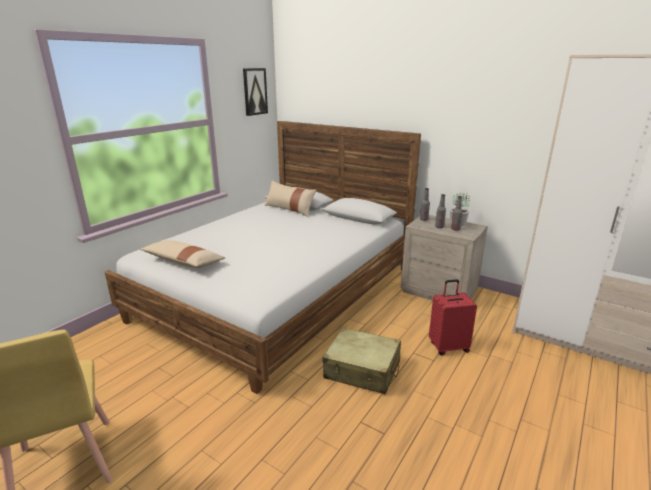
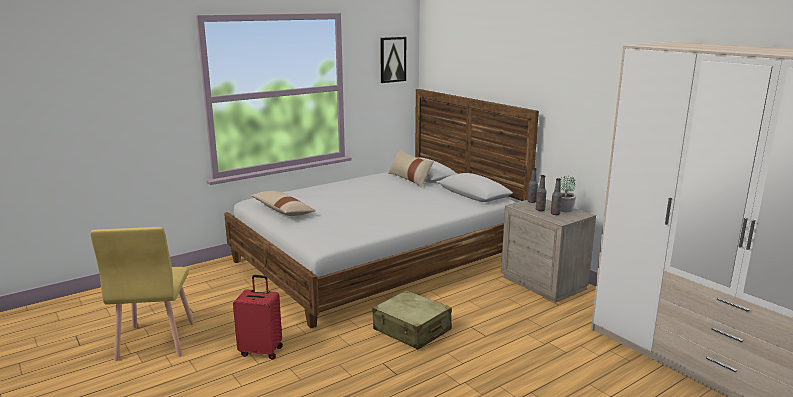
camera: 20 degrees right, 5 degrees down
(448, 347) = (510, 329): red suitcase -> red suitcase (261, 351)

